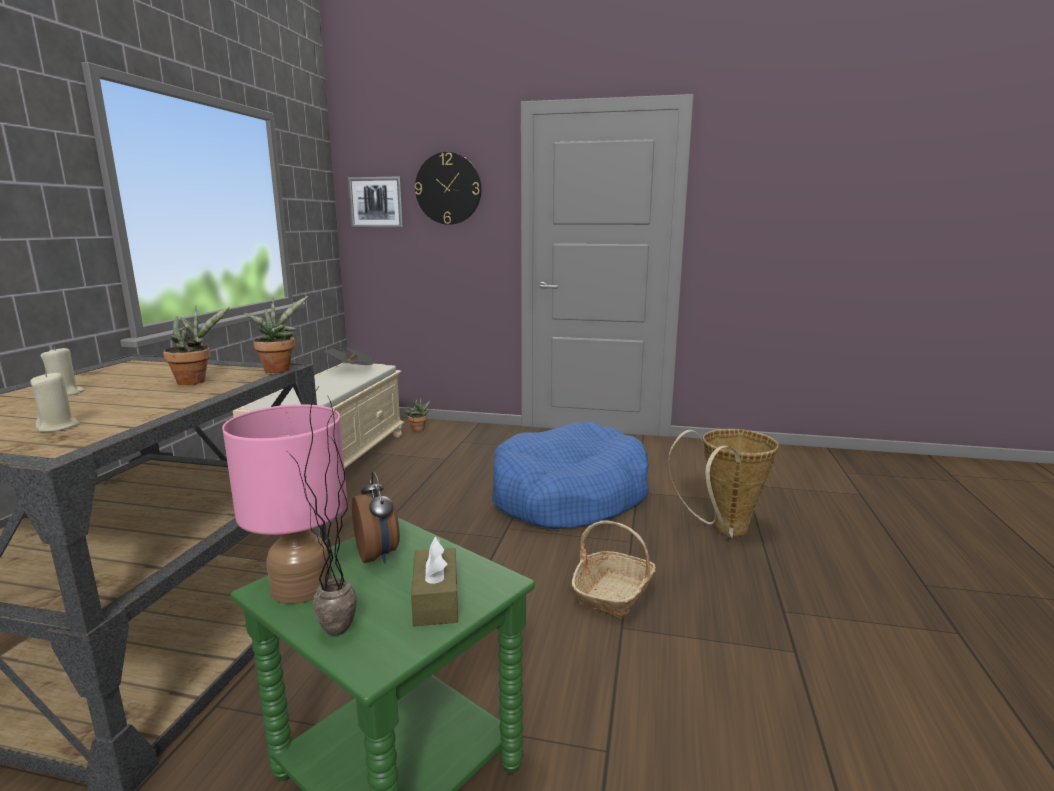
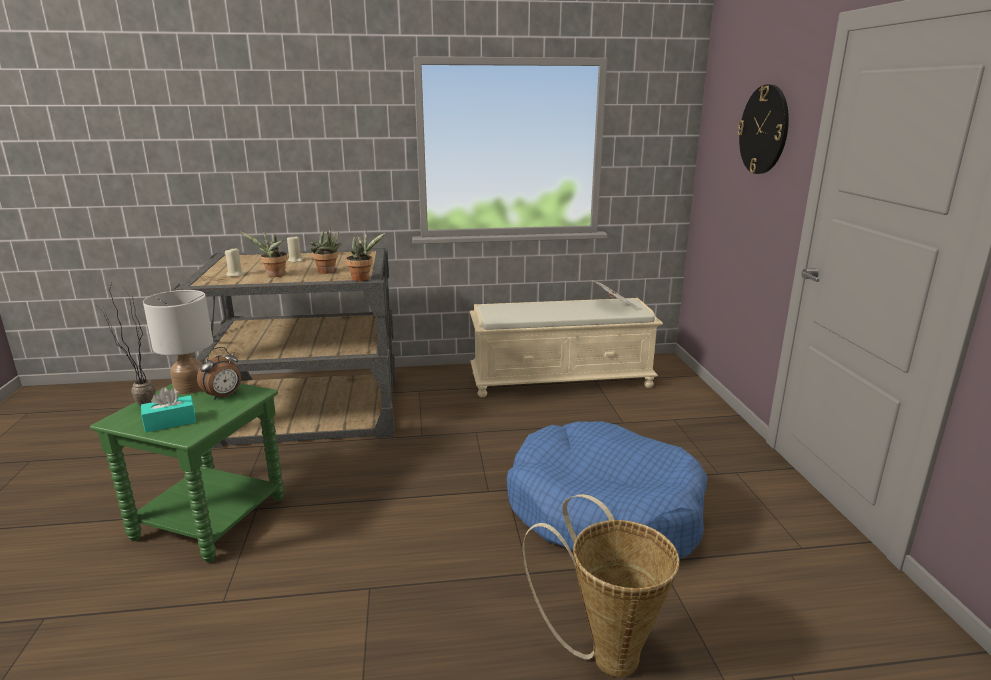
camera: 70 degrees right, 5 degrees up
(301, 586) = (191, 387): pink table lamp -> grey table lamp
(376, 202) = (718, 140): picture -> none
(418, 430) = (675, 391): potted plant -> potted plant (274, 275)
(436, 600) = (170, 422): brown tissue box -> turquoise tissue box
(614, 593) = (422, 575): basket -> none

